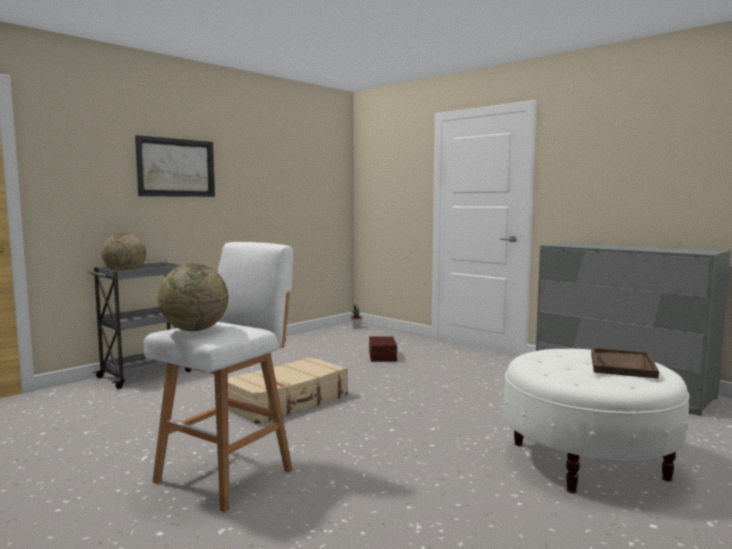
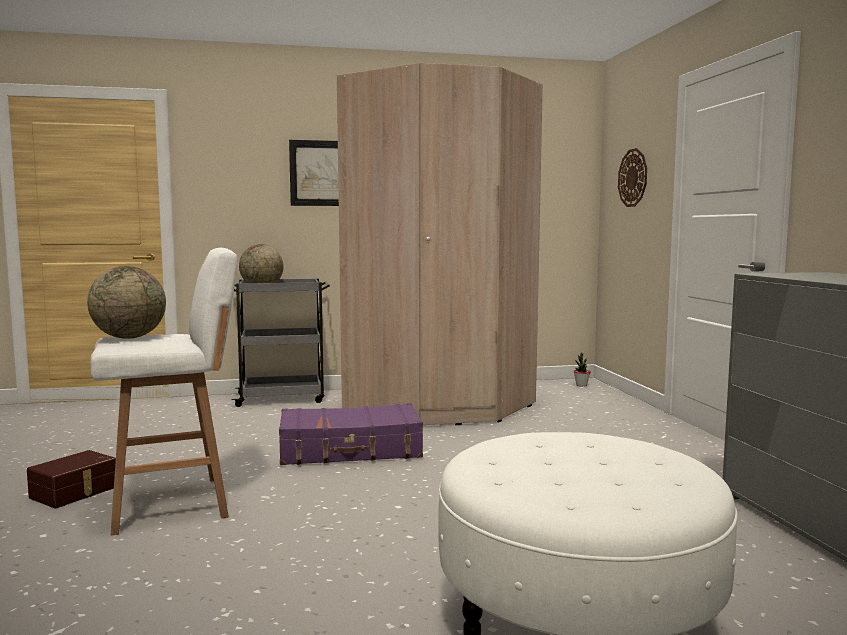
camera: 35 degrees right, 0 degrees up
(287, 401) = (350, 450): beige suitcase -> purple suitcase
(292, 358) = (440, 407): none -> beige wardrobe
(383, 356) = (550, 424): brown storage box -> brown storage box (75, 492)
(391, 178) = (633, 178): none -> wall clock
(622, 365) = (636, 475): brown tray -> none

